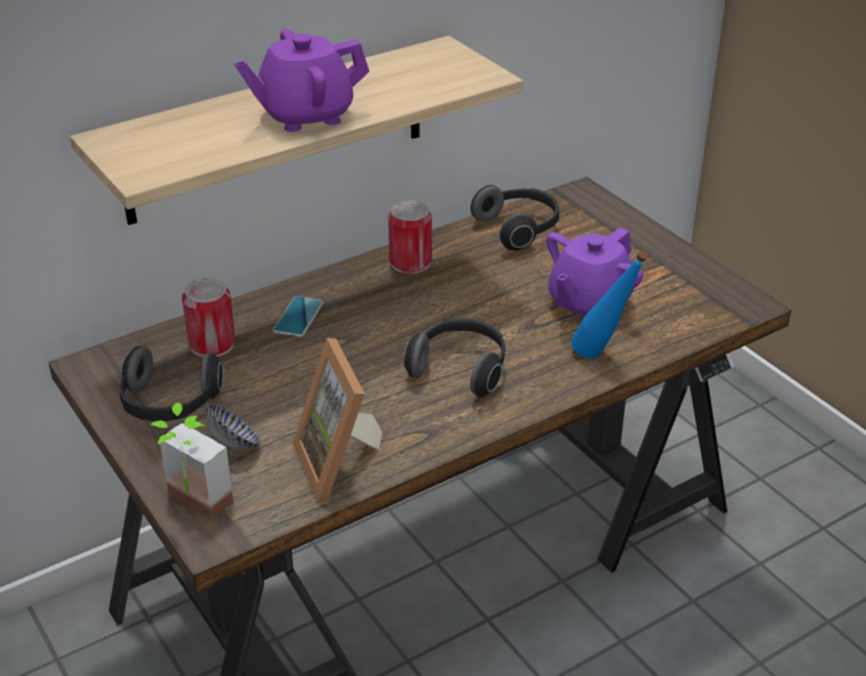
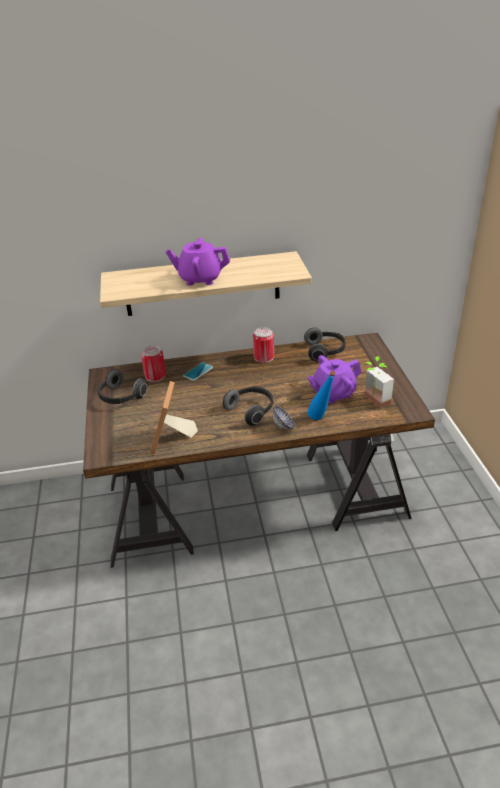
camera: 25 degrees right, 0 degrees up
(191, 504) = (101, 441): potted plant -> potted plant (373, 401)
(234, 444) = (135, 420): bowl -> bowl (283, 426)

